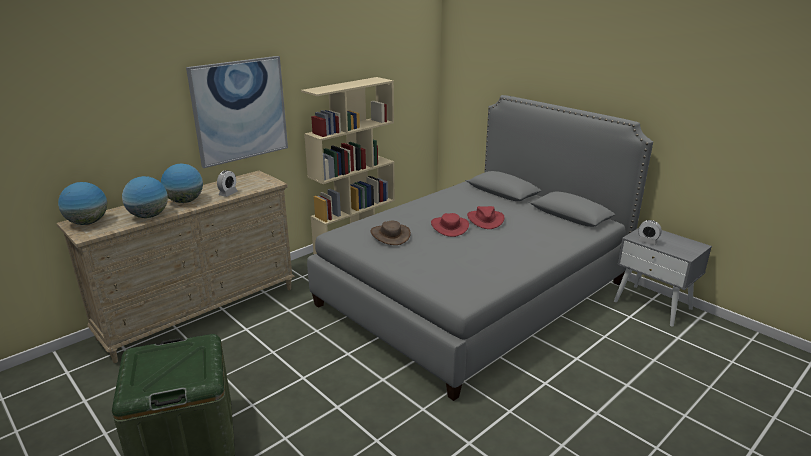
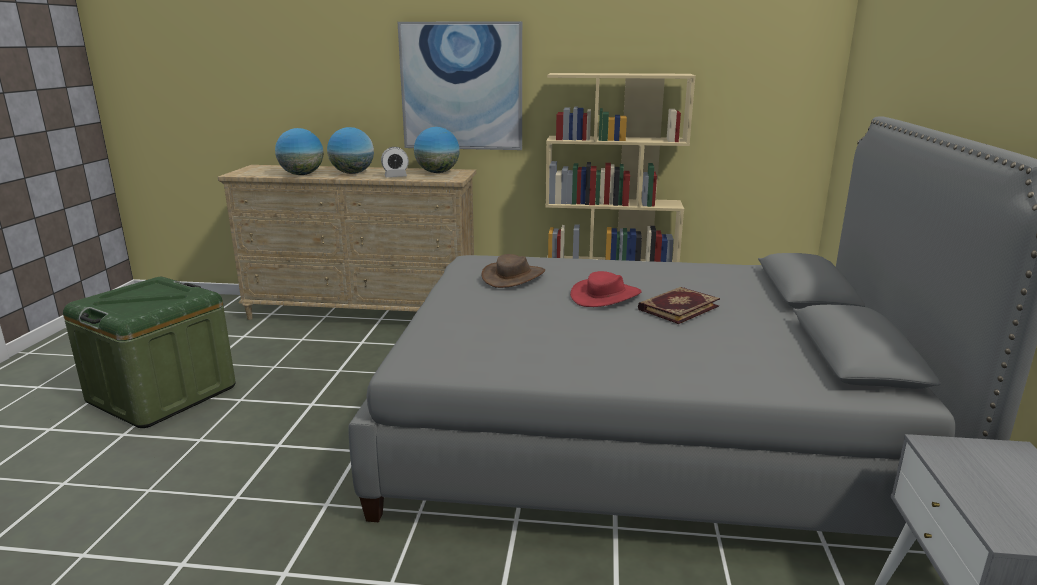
camera: 50 degrees right, 5 degrees down
(88, 223) = (262, 168): globe -> globe (437, 172)
(485, 220) = (677, 307): red hat -> book
(647, 242) = (953, 466): alarm clock -> none

